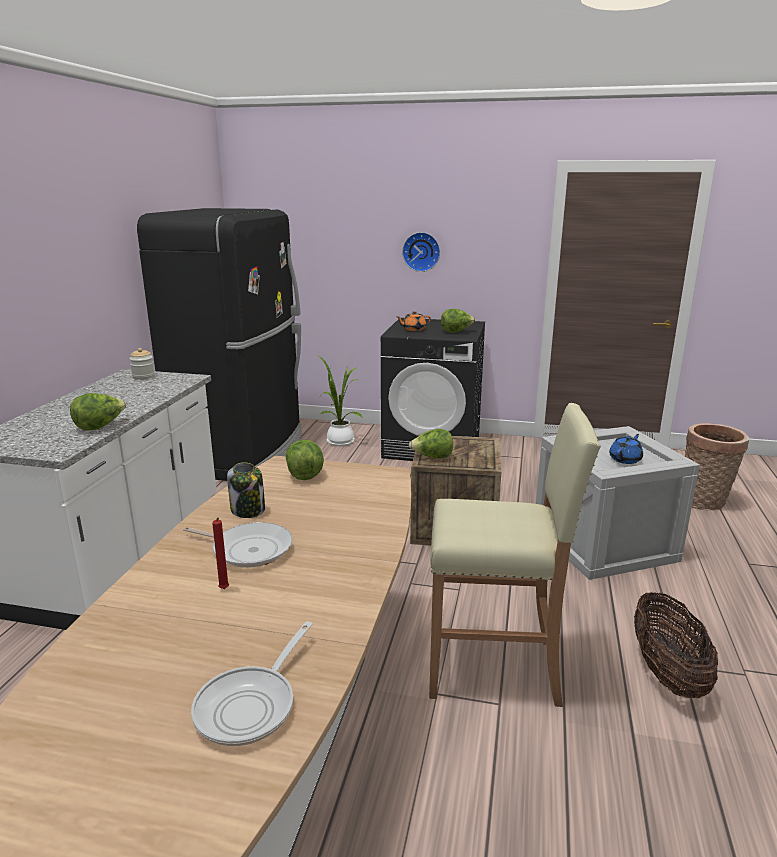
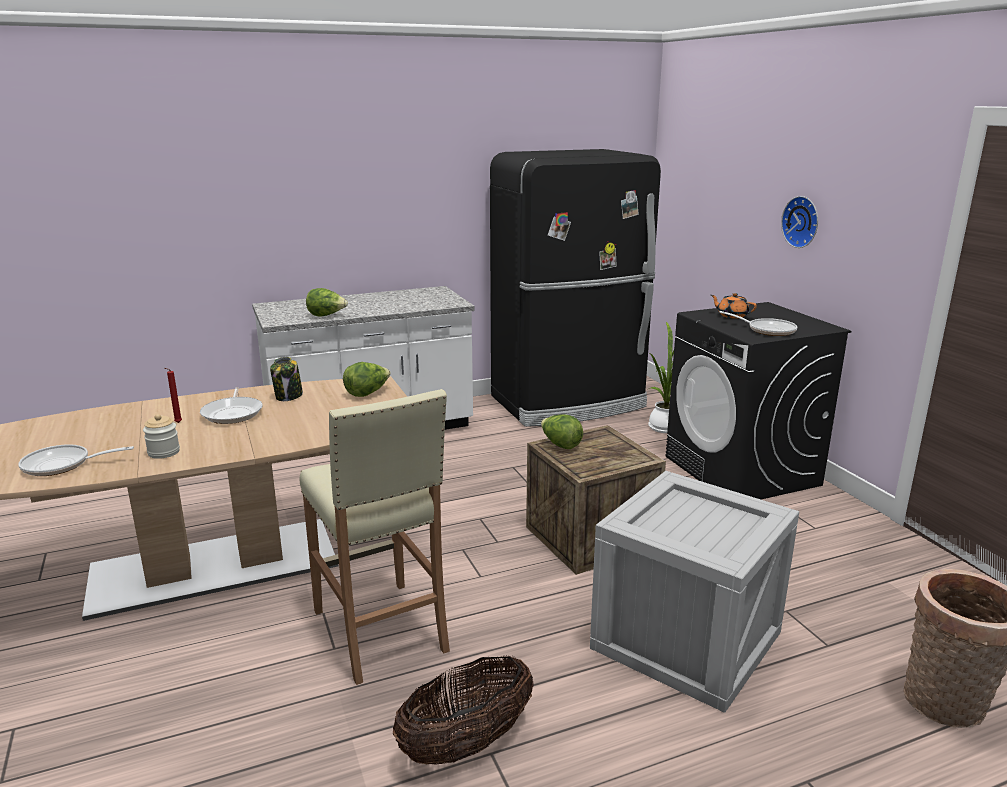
camera: 55 degrees right, 0 degrees up
(143, 376) = (437, 294): jar -> jar (164, 452)
(456, 332) = (767, 330): lettuce -> frying pan
(625, 459) = (691, 532): blue teapot -> none

